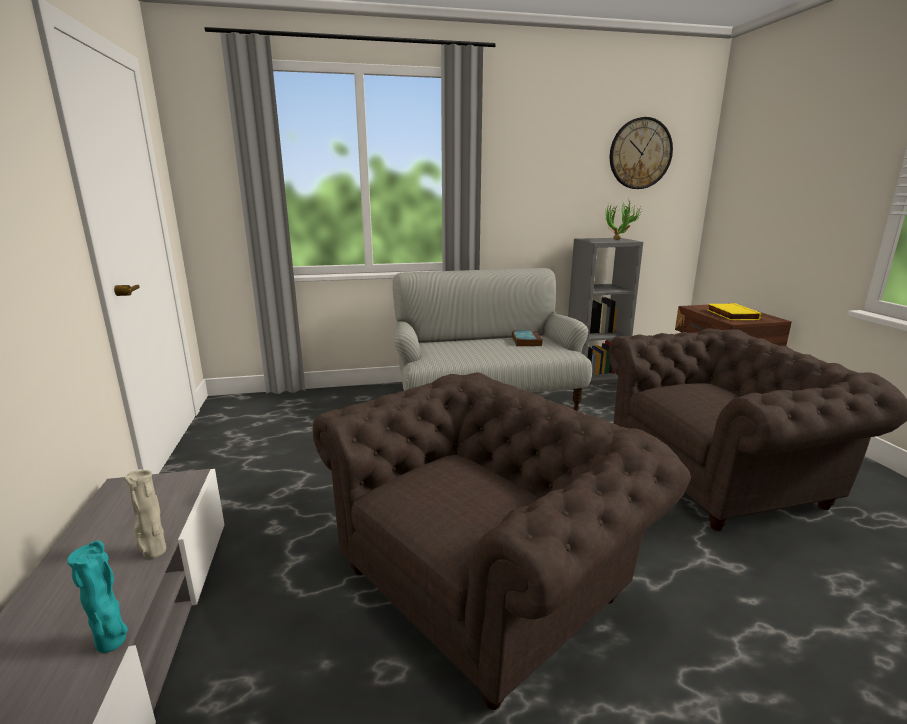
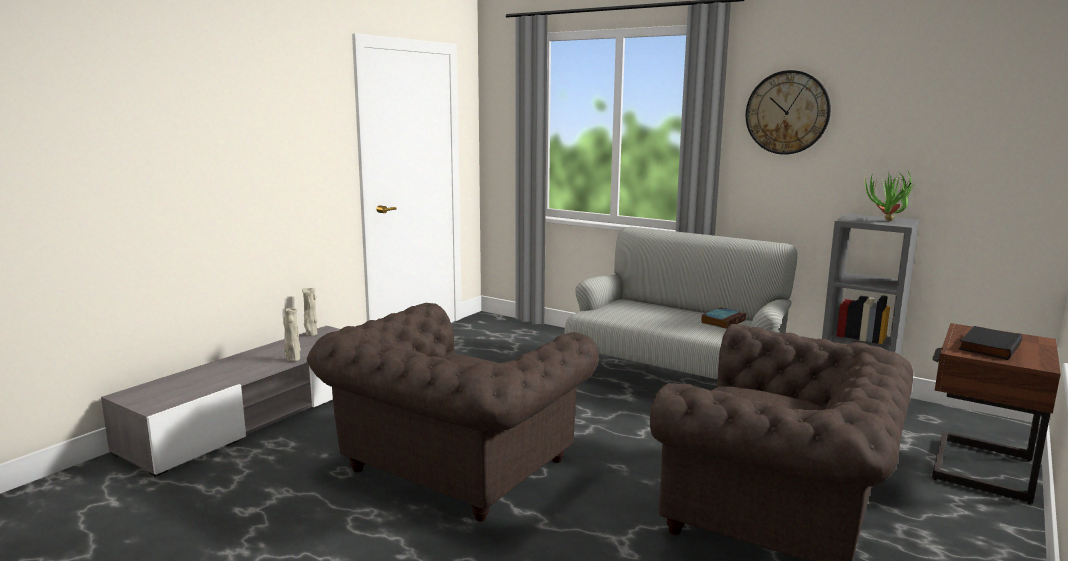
camera: 45 degrees right, 5 degrees down
(109, 501) = (311, 335): none -> beige vase
(112, 643) = (236, 380): turquoise vase -> none
(488, 580) = (452, 468): brown armchair -> brown armchair turned 120 degrees clockwise
(640, 153) = (955, 110): wall clock -> wall clock (787, 112)
(731, 315) = (988, 346): yellow book -> black book

